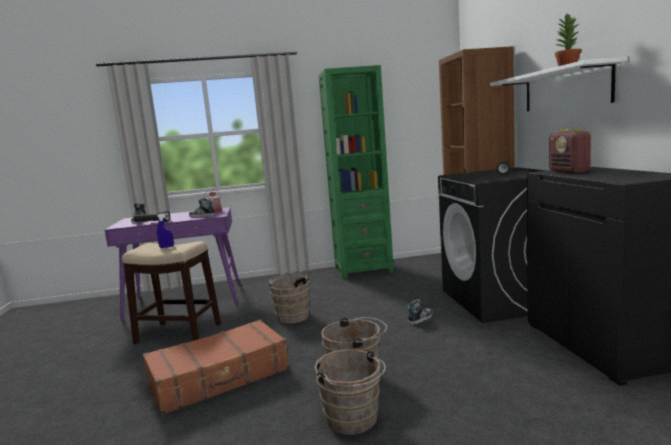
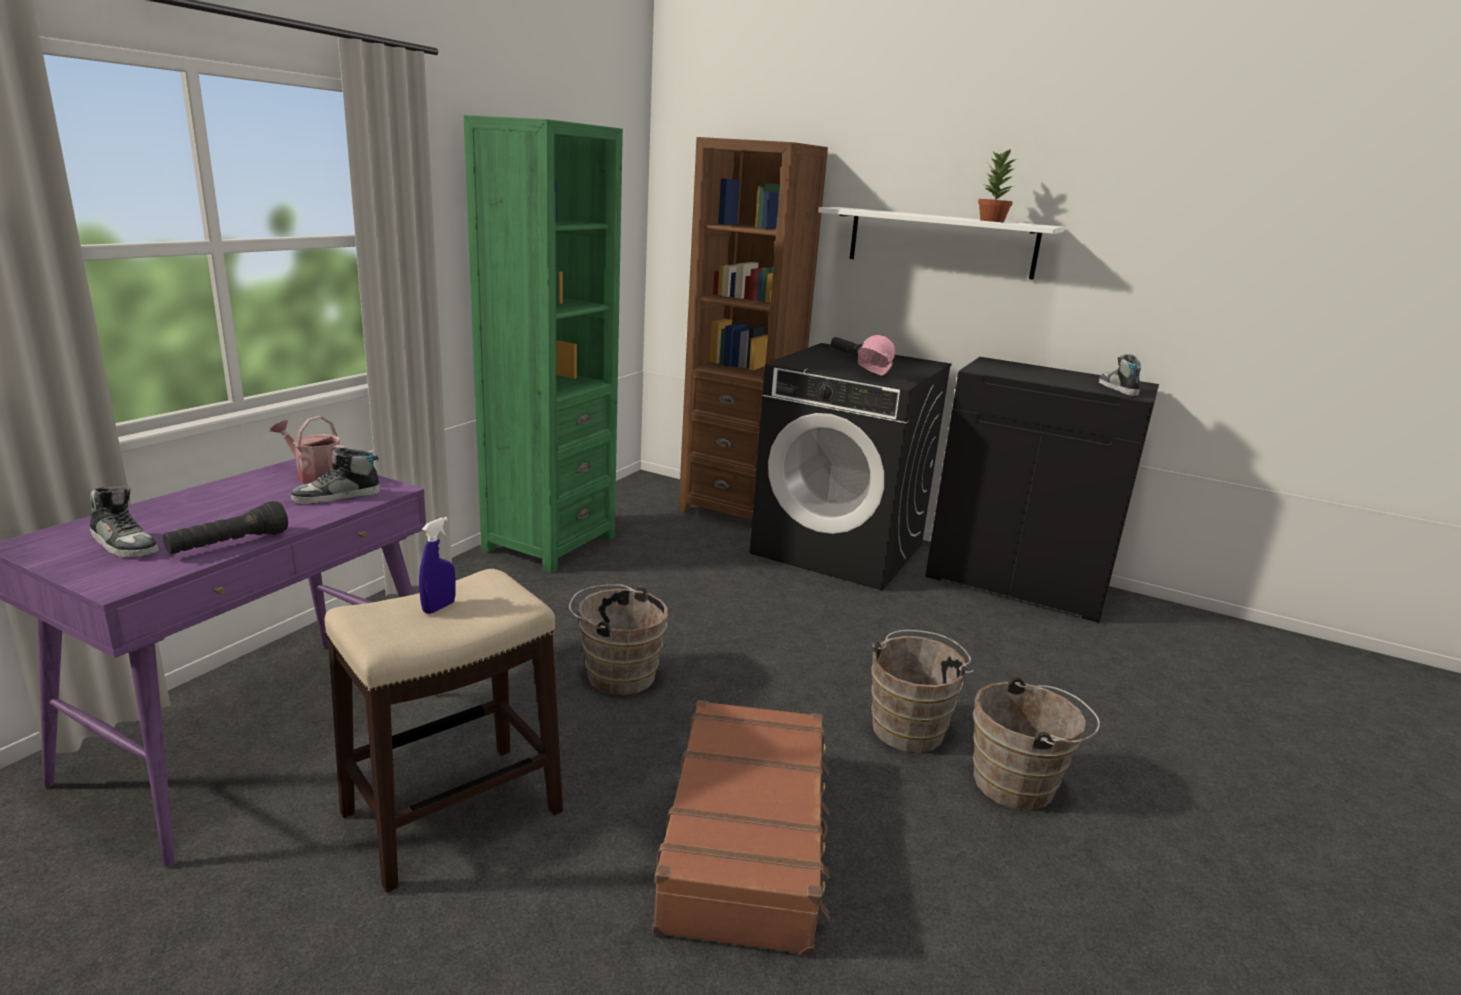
camera: 55 degrees left, 10 degrees up
(420, 318) = (808, 609): shoe -> shoe (1118, 389)
(474, 179) = (871, 377): none -> pink hard hat
(569, 172) = (1009, 371): radio -> none

